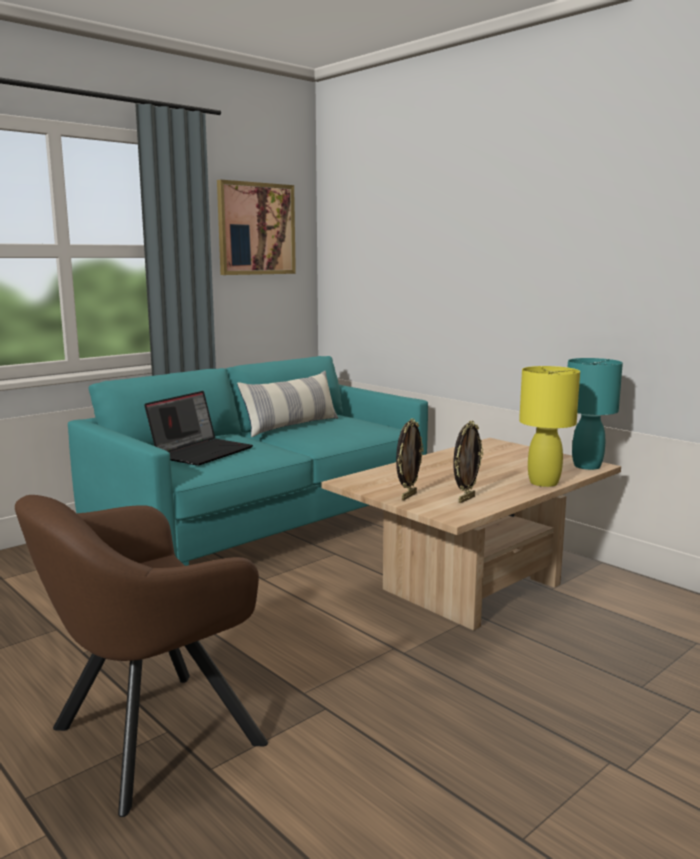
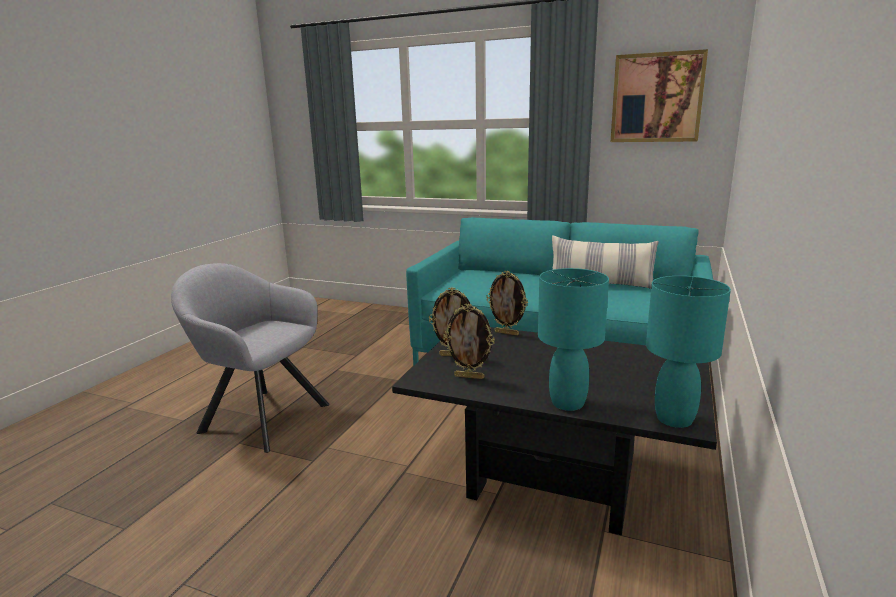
camera: 65 degrees right, 5 degrees up
(146, 740) = (260, 416): brown armchair -> grey armchair
(201, 452) = (489, 281): laptop -> none
(377, 471) = (507, 333): none -> picture frame
(472, 587) = (553, 478): beige coffee table -> black coffee table
(544, 483) = (567, 403): yellow table lamp -> turquoise table lamp

